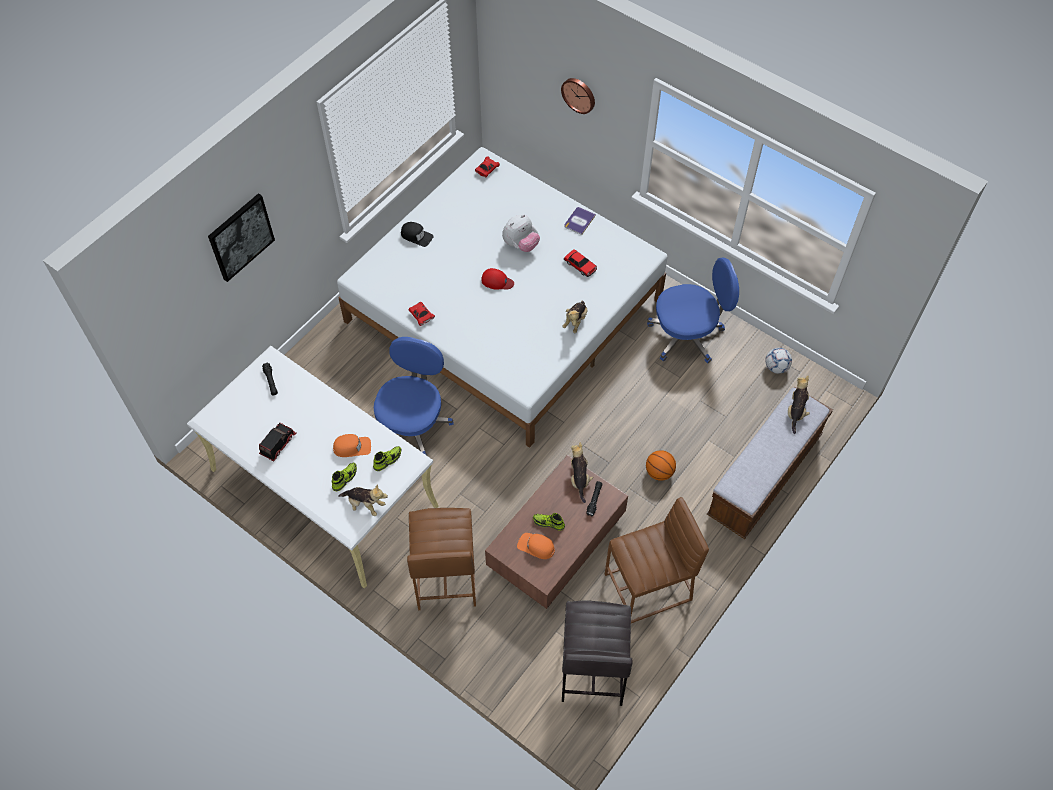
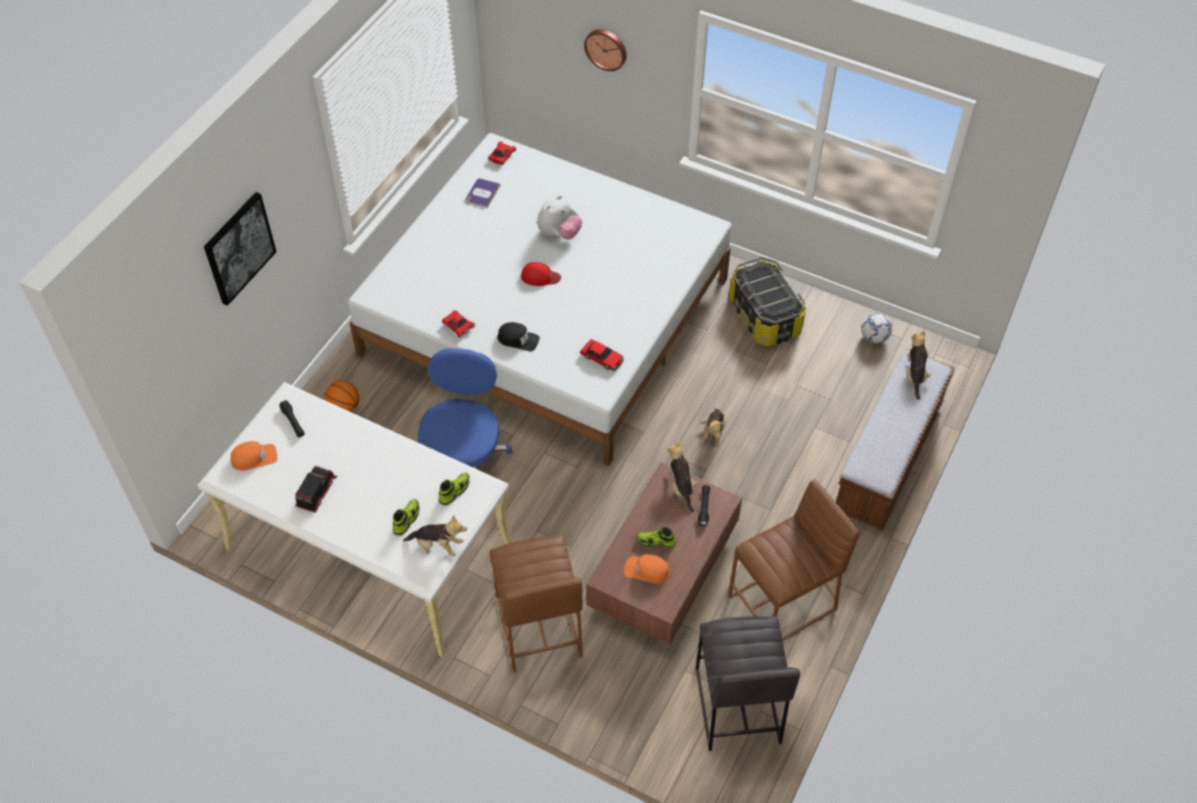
camera: 10 degrees left, 5 degrees down
(352, 447) = (408, 483): orange cap -> orange cap (254, 458)
(416, 236) = (433, 239): black cap -> black cap (518, 339)
(575, 321) = (641, 308): plush toy -> plush toy (713, 433)
(579, 221) = (622, 199): book -> book (482, 193)
(580, 266) = (634, 247): toy car -> toy car (602, 358)
(659, 472) = (766, 472): basketball -> basketball (344, 407)
(687, 335) = (765, 316): blue office chair -> storage box

